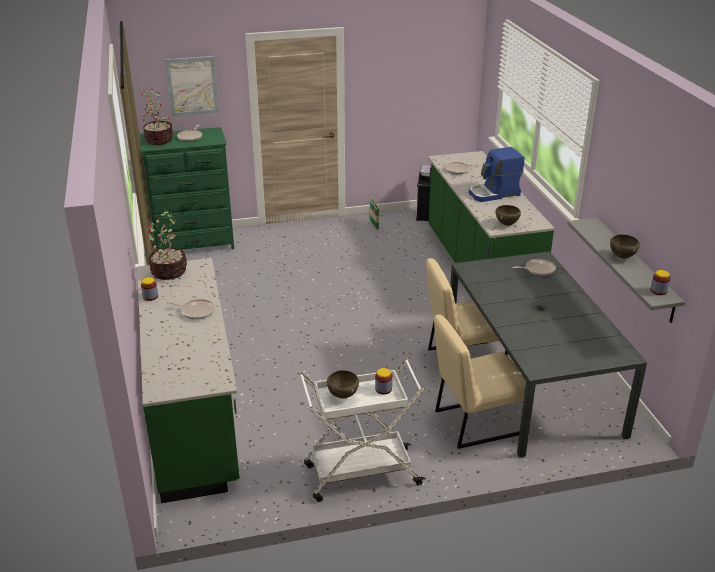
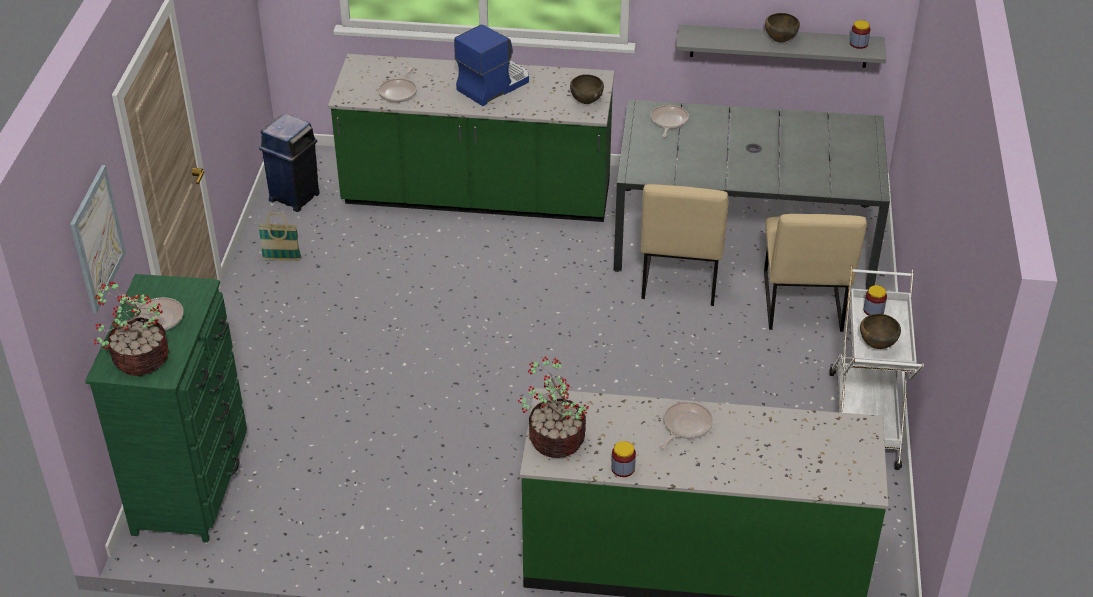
camera: 70 degrees left, 10 degrees up
(494, 193) = (493, 85): coffee machine -> coffee machine turned 135 degrees counterclockwise

